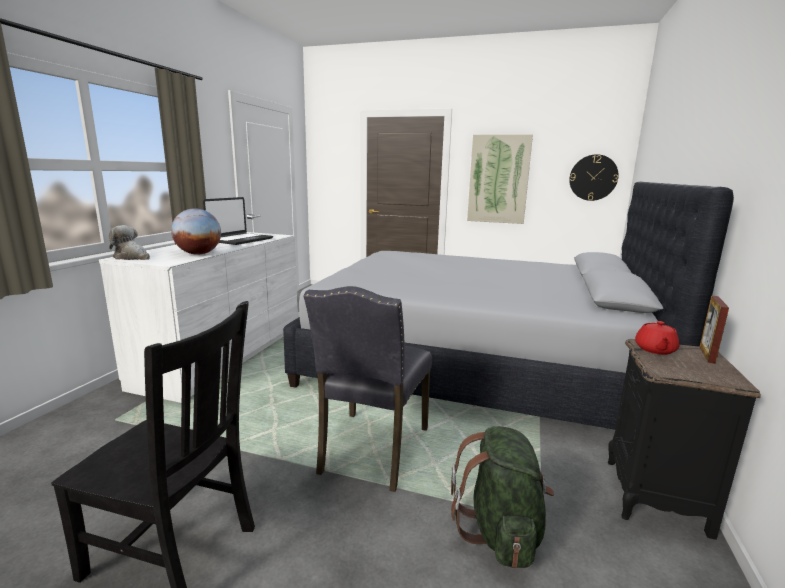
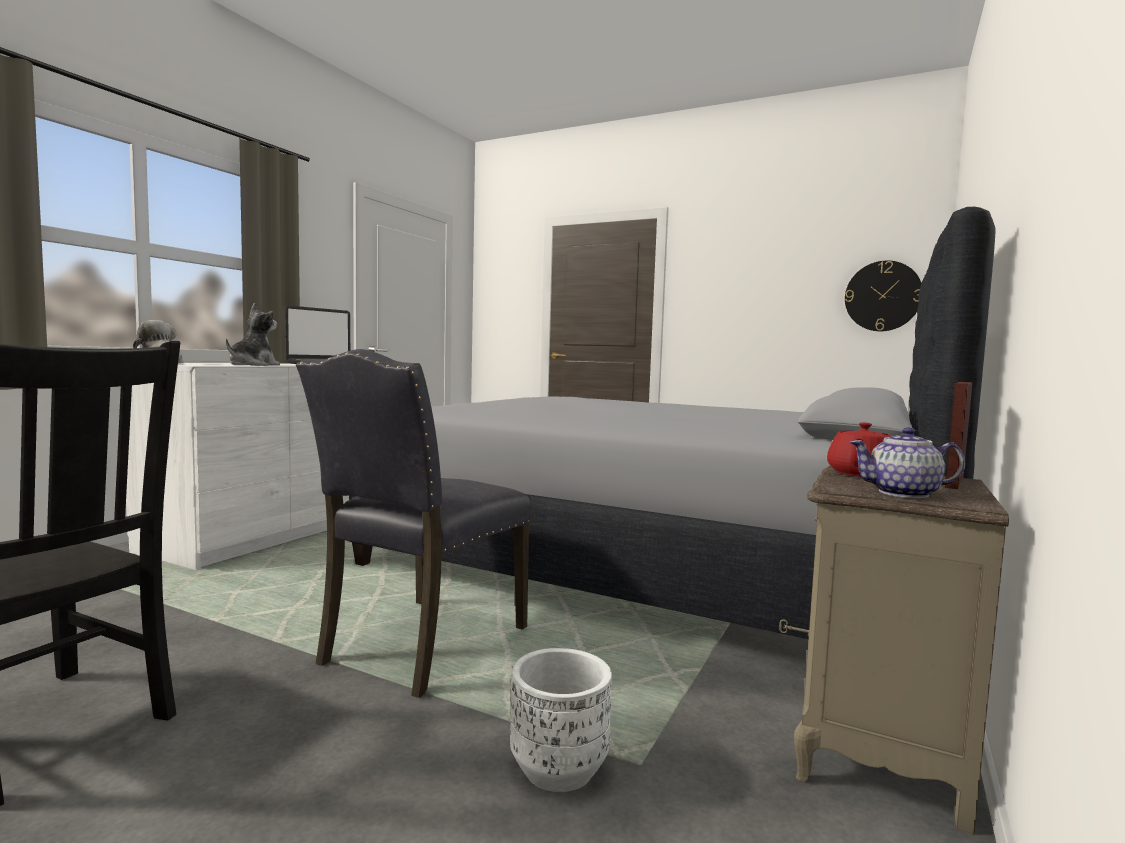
camera: 10 degrees right, 10 degrees down
(198, 254) = (253, 365): globe -> plush toy
(498, 179) = (736, 304): picture -> none
(500, 531) = (558, 769): green backpack -> white planter
(653, 496) = (876, 755): black nightstand -> beige nightstand
(695, 373) = (904, 493): none -> teapot

